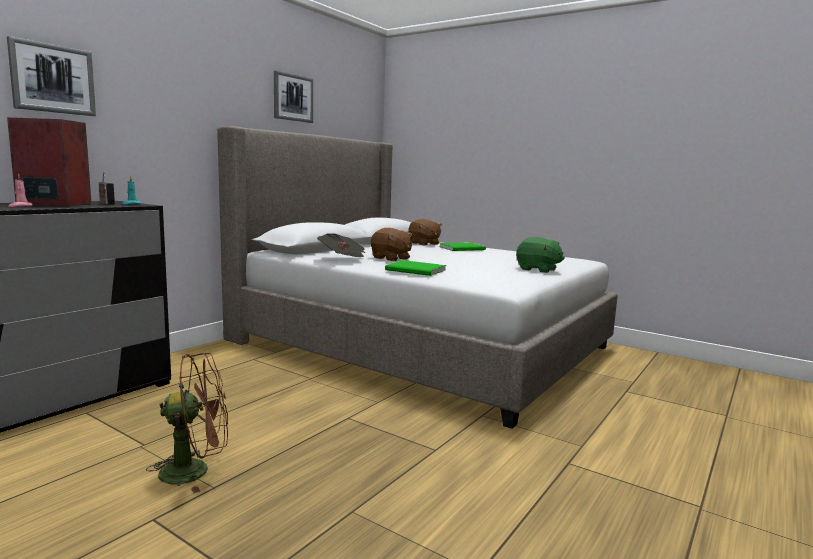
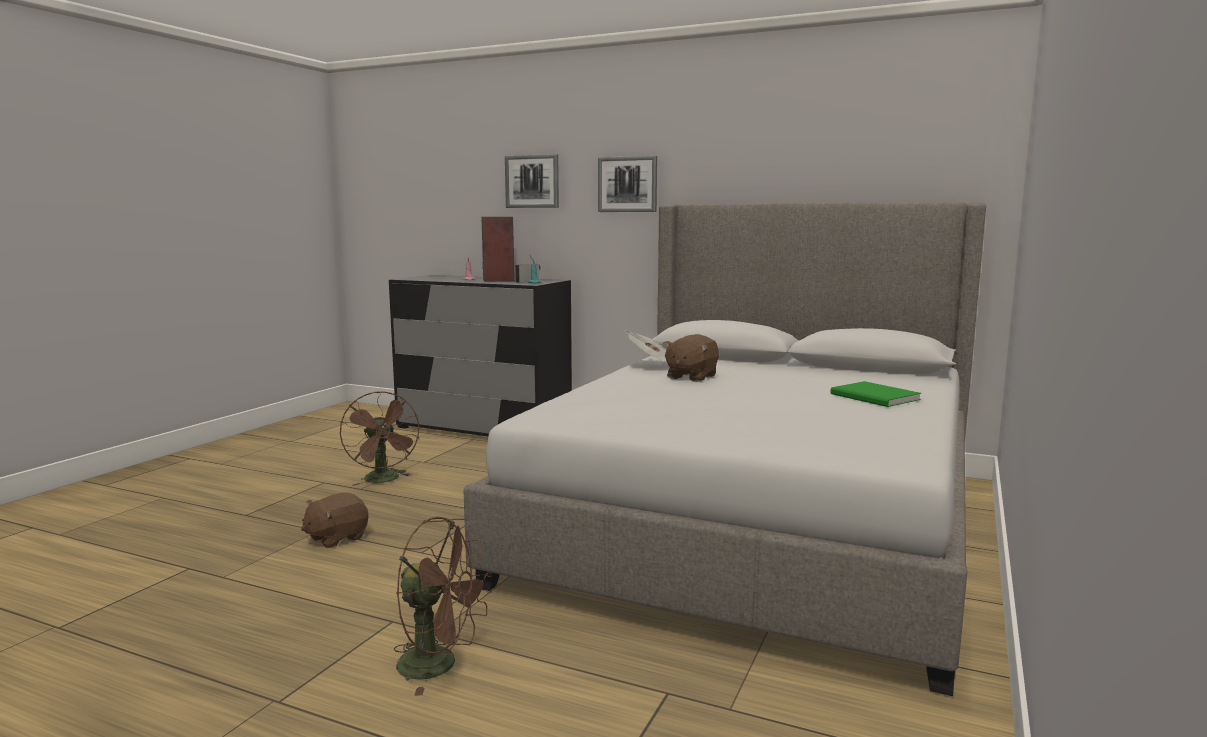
camera: 80 degrees right, 0 degrees up
(293, 98) = (793, 155): picture -> picture (627, 184)
(416, 270) = (604, 386): green book -> none
(424, 243) = (887, 381): brown plush toy -> brown plush toy (336, 538)
(538, 269) = (704, 430): green plush toy -> none
(625, 446) = (440, 665): none -> brown fan

